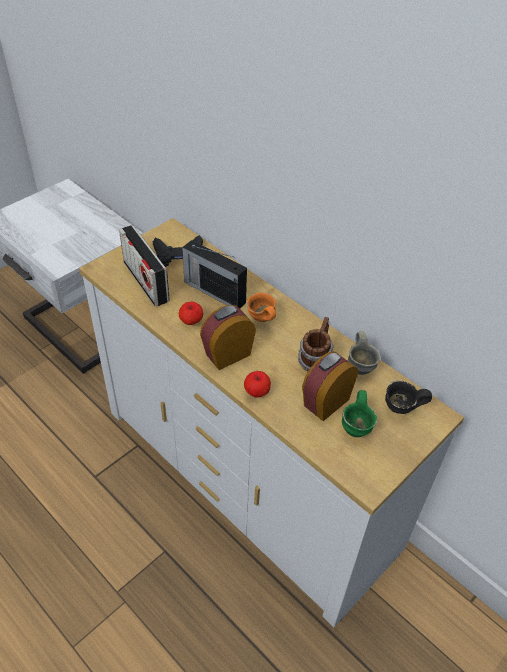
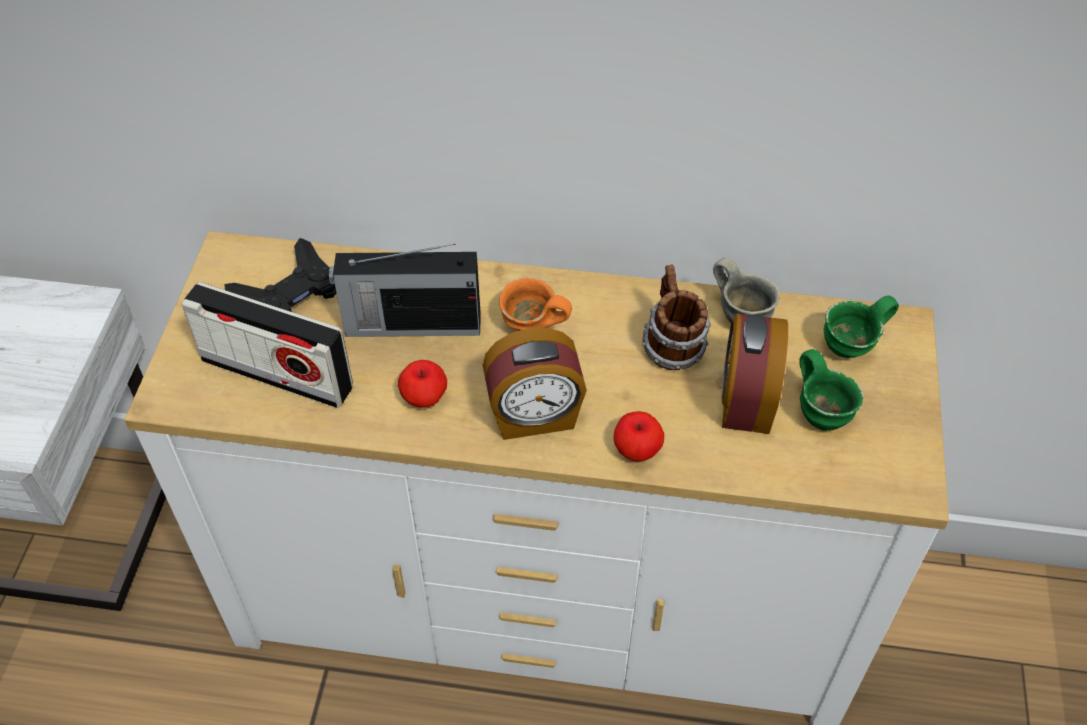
camera: 35 degrees left, 5 degrees up
(227, 354) = (534, 417): alarm clock -> alarm clock turned 120 degrees counterclockwise
(401, 410) = (852, 349): black mug -> green mug

